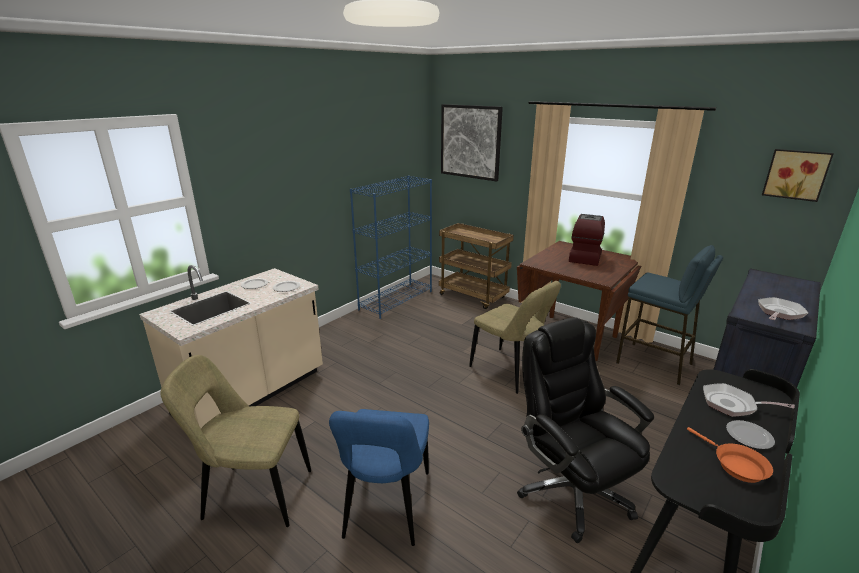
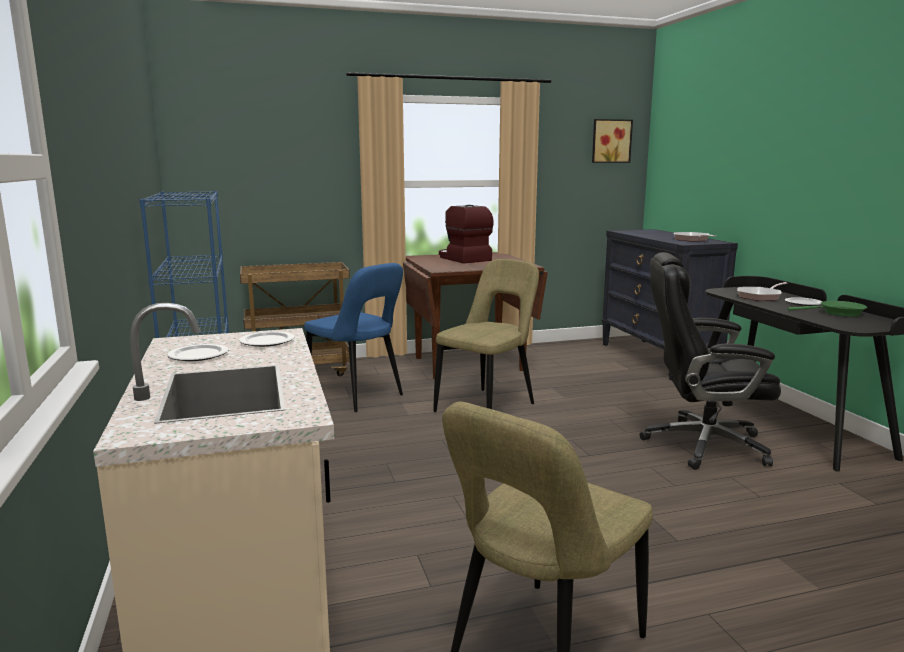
camera: 55 degrees left, 10 degrees down
(386, 508) = (658, 548): blue chair -> blue chair (357, 395)
(470, 142) = (244, 136): picture -> none
(510, 372) = (488, 406): beige chair -> beige chair turned 45 degrees counterclockwise
(654, 363) = (560, 355): blue stool -> none
(735, 465) = (838, 313): orange frying pan -> green frying pan

